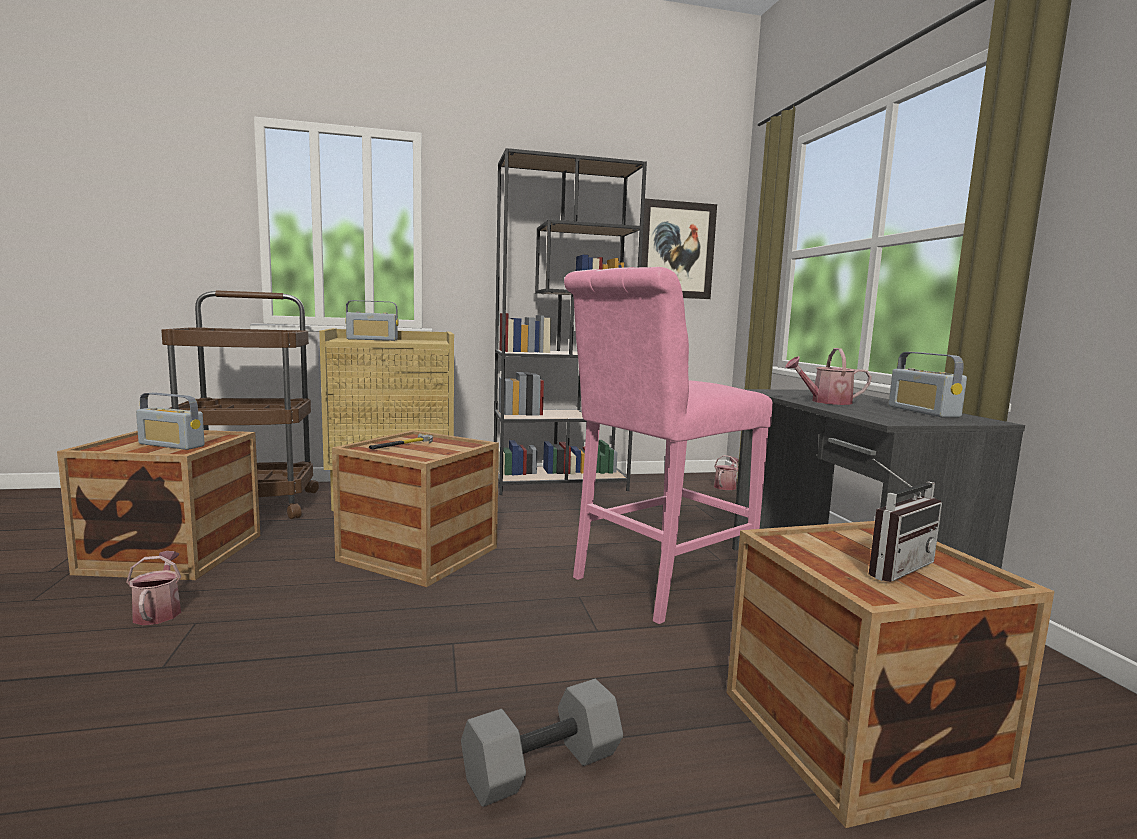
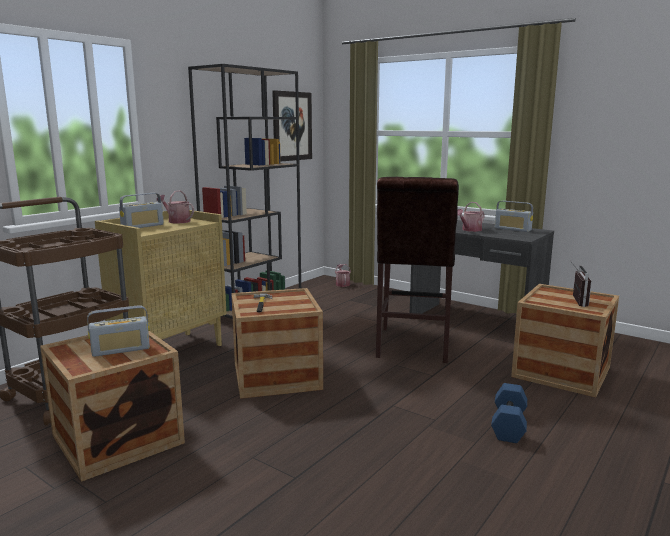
camera: 40 degrees left, 5 degrees up
(159, 611) = (214, 464): watering can -> watering can (177, 221)
(542, 769) = (510, 425): grey dumbbell -> blue dumbbell
(654, 583) = (412, 347): pink stool -> brown stool

